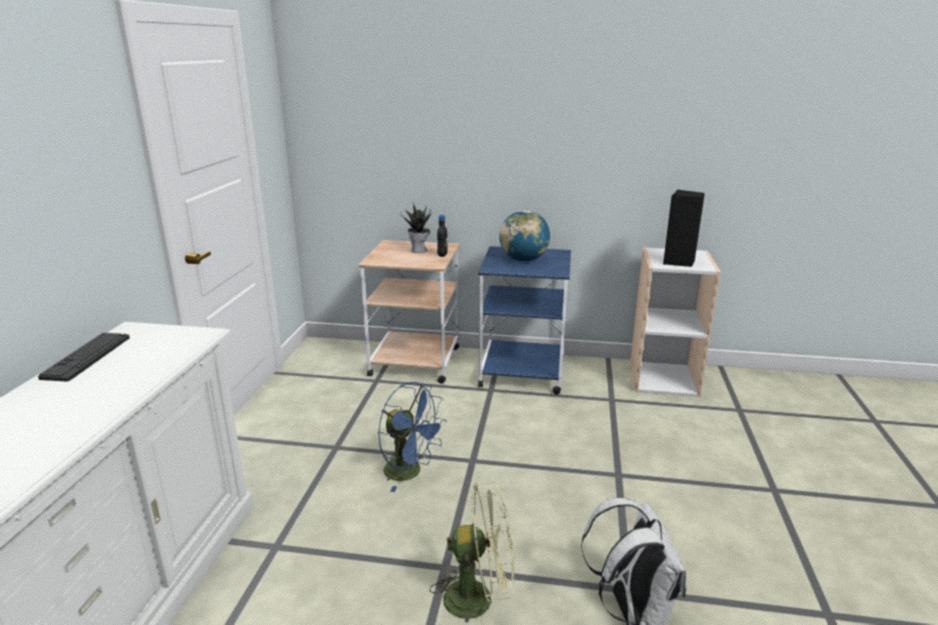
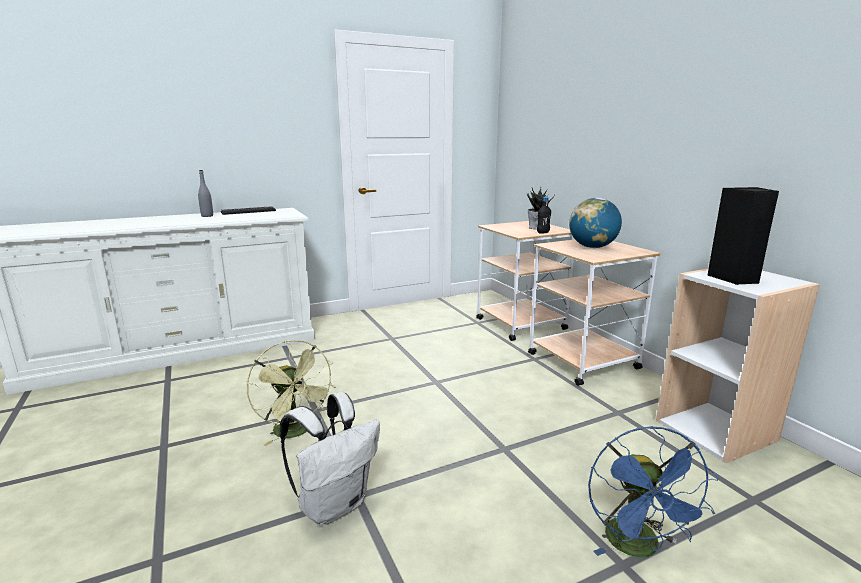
camera: 55 degrees right, 5 degrees down
(52, 396) = (207, 216): none -> grey bottle
(410, 472) = (395, 367): blue fan -> blue fan (638, 548)
(524, 372) = (584, 362): blue cart -> beige cart

